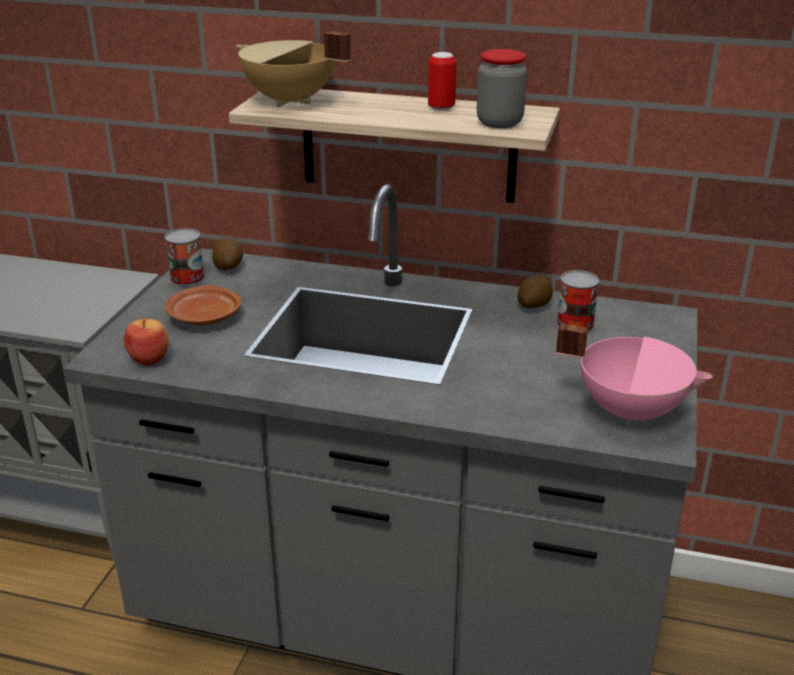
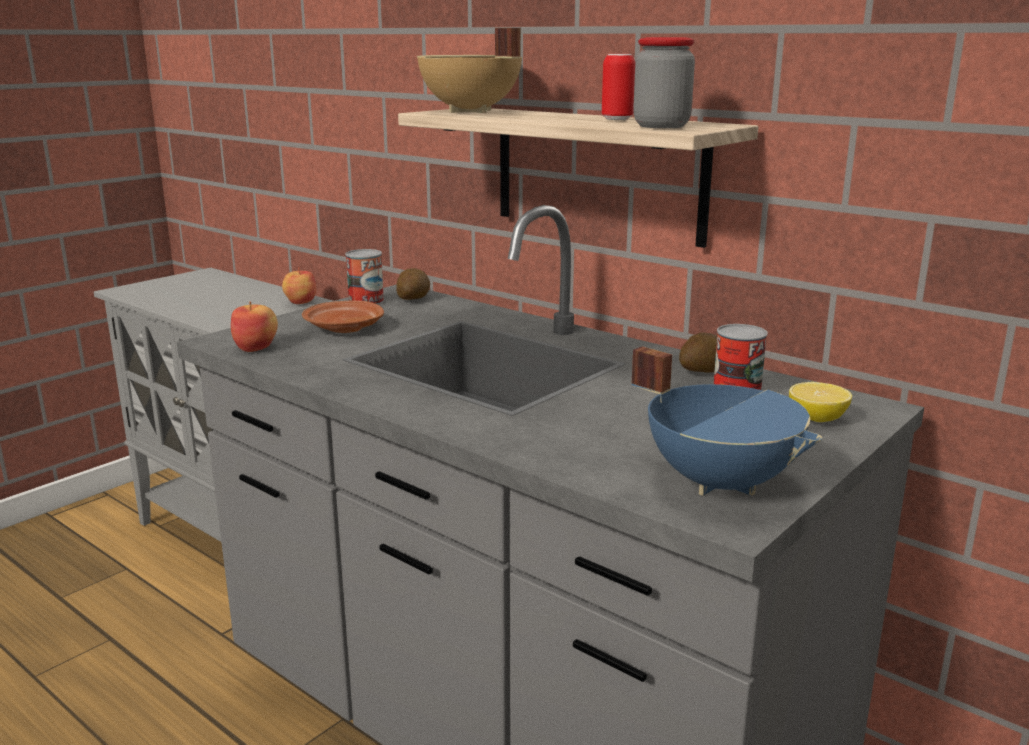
camera: 25 degrees right, 10 degrees down
(71, 275) = (300, 302): none -> apple
(630, 410) = (721, 481): pink cooking pot -> blue cooking pot
(643, 336) = (817, 419): none -> lemon

